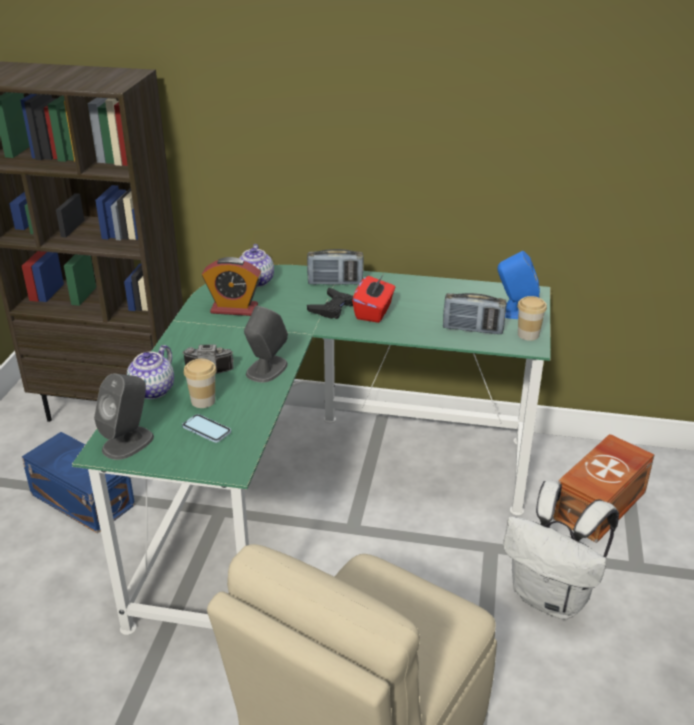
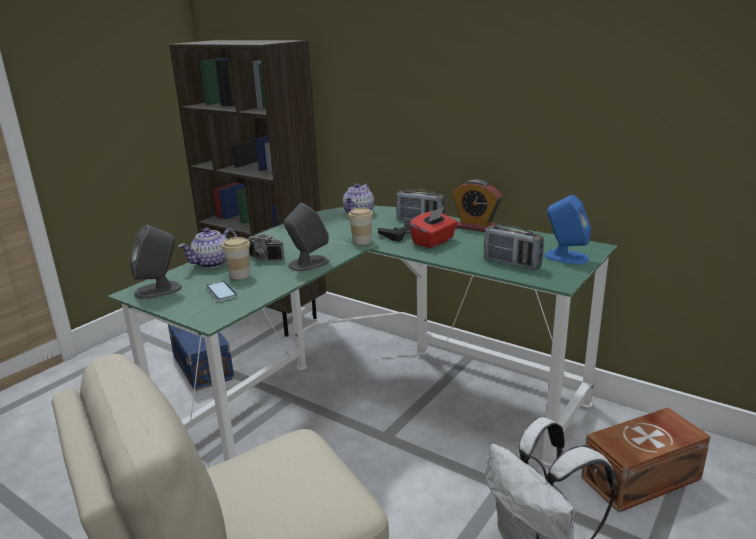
camera: 25 degrees right, 10 degrees down
(234, 309) = (325, 226): alarm clock -> alarm clock (475, 227)
(528, 335) = (563, 274): cup -> cup (361, 241)

